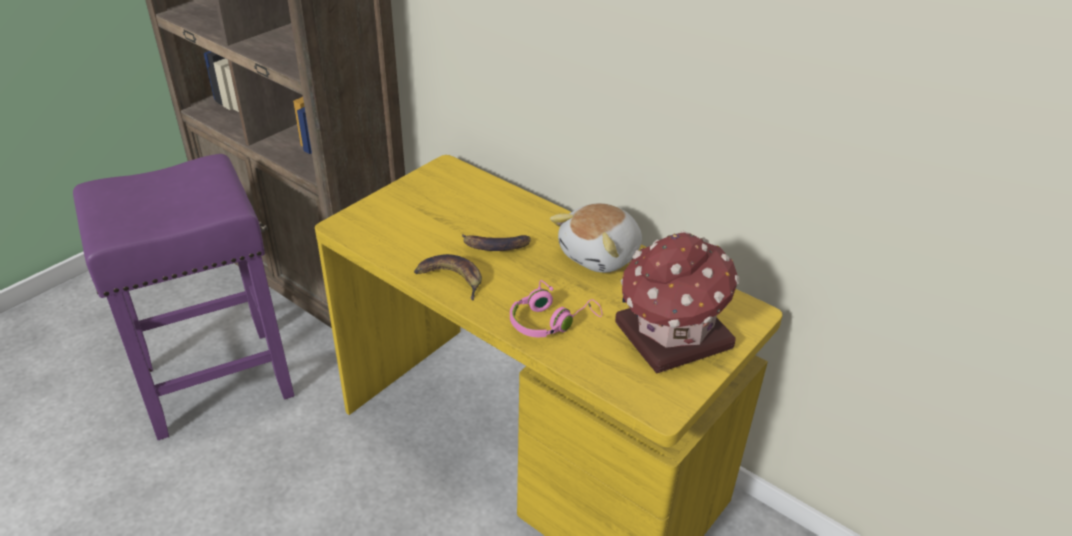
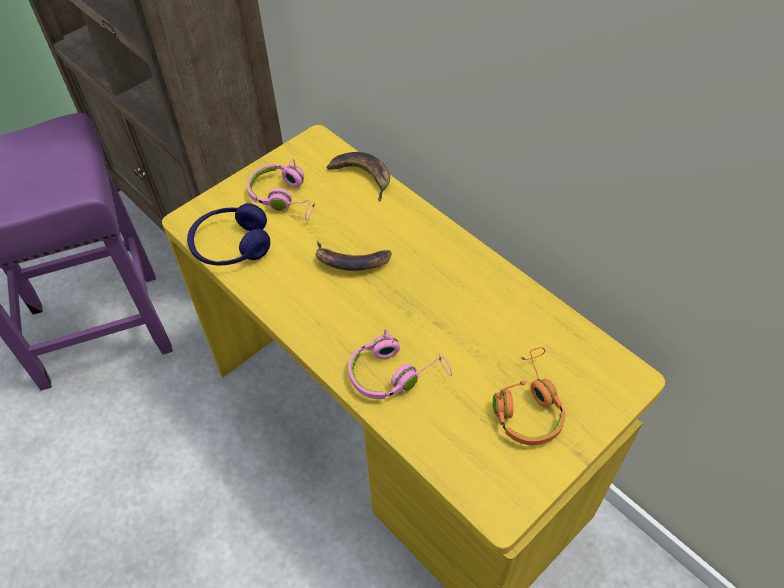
camera: 10 degrees right, 15 degrees up
(383, 241) = (231, 246): none -> blue headphones
(425, 206) = (284, 197): none -> pink headphones
(451, 279) = (296, 304): banana -> banana (362, 176)
(601, 255) = (468, 281): plush toy -> none
(670, 336) = (527, 405): toy house -> orange headphones

